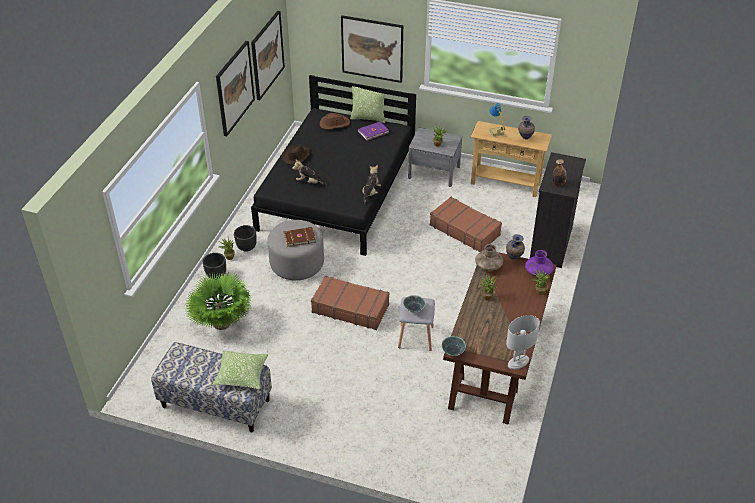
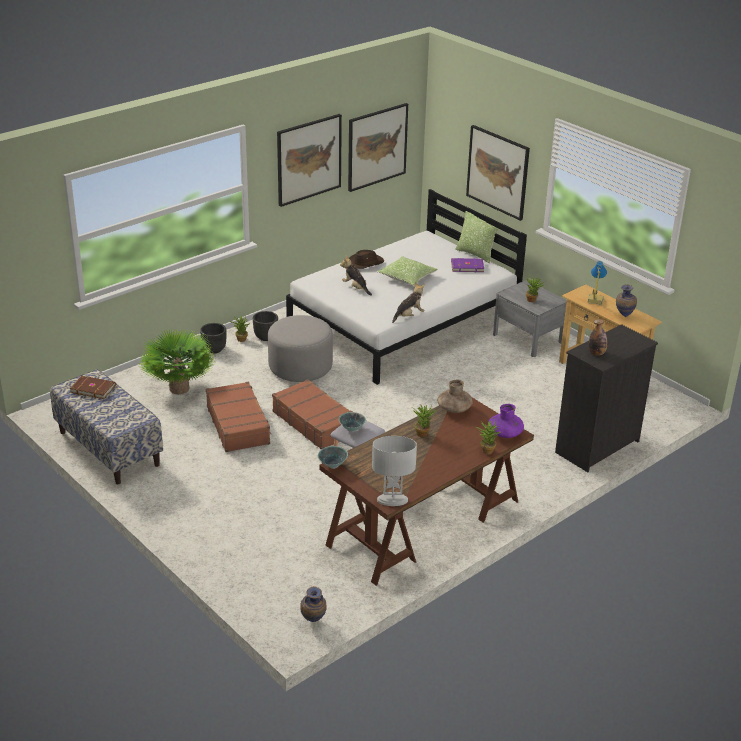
camera: 30 degrees right, 10 degrees down
(241, 375) = (128, 416): pillow -> pillow (407, 277)
(299, 237) = (301, 331): brown book -> brown book (93, 388)
(334, 123) = (434, 248): brown hat -> none
(337, 192) = (403, 323): black bed -> white bed
(465, 230) = (509, 399): brown suitcase -> brown suitcase (238, 425)
(514, 259) = (489, 413): vase -> vase (313, 622)

